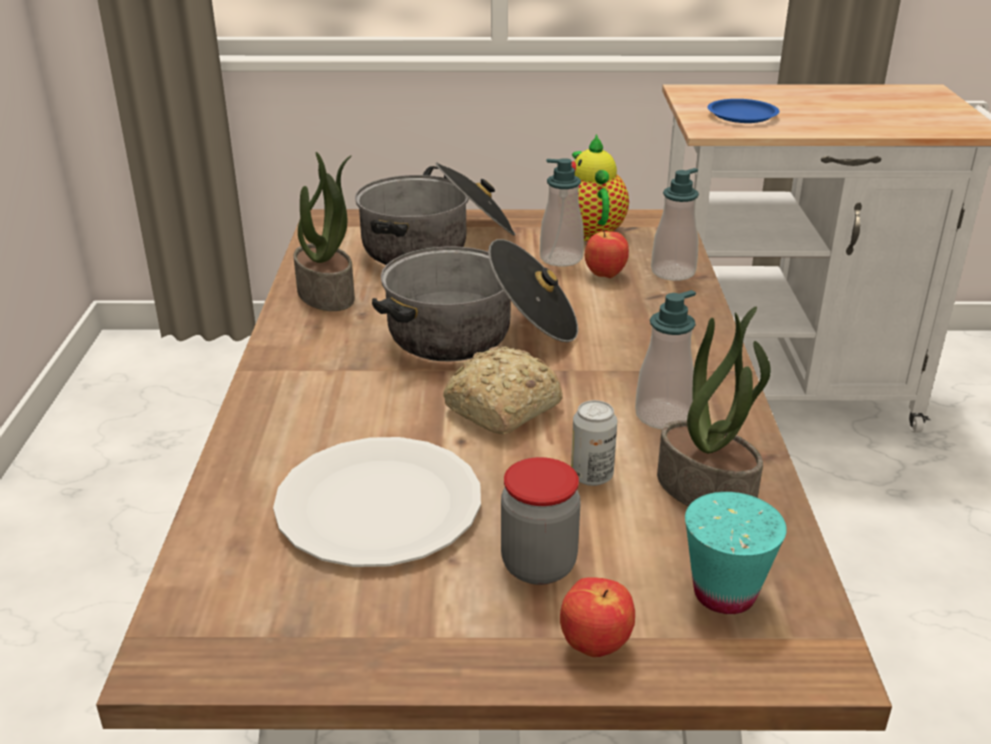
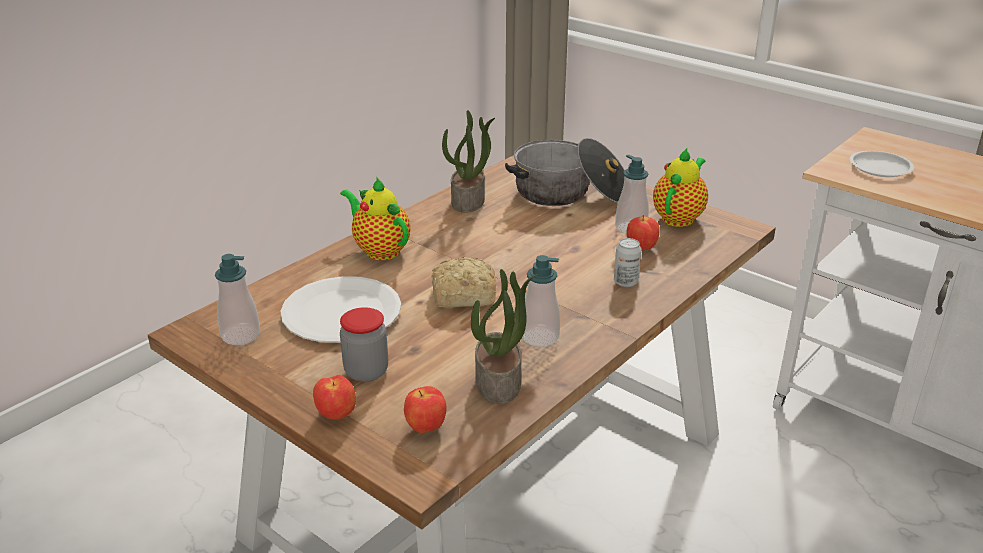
camera: 40 degrees right, 0 degrees up
(302, 399) = (379, 250): none -> teapot
(479, 334) = (513, 253): cooking pot -> none
(591, 476) = (453, 347): can -> can (625, 282)
(673, 272) = (688, 262): soap dispenser -> soap dispenser (241, 335)
(724, 594) = (426, 428): turquoise cup -> apple
(741, 115) = (880, 168): blue plate -> white plate

